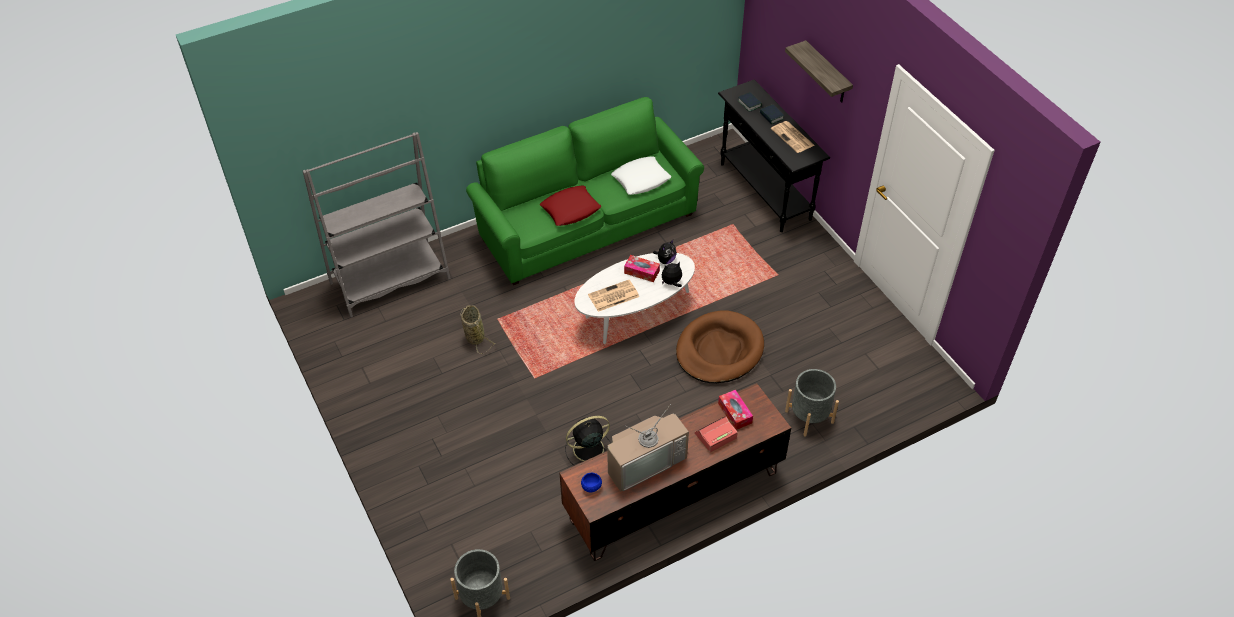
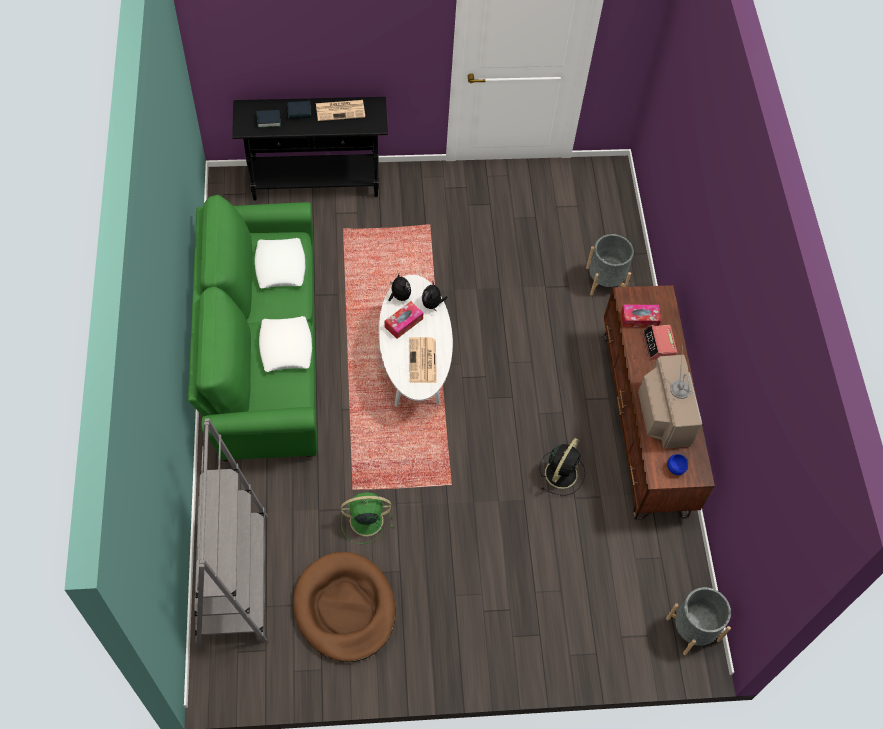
camera: 70 degrees left, 10 degrees up
(474, 336) = (364, 520): basket -> green fan
(570, 209) = (285, 347): red pillow -> white pillow
(587, 449) = (561, 472): black fan -> black fan turned 150 degrees counterclockwise
(719, 350) = (496, 312): brown dog bed -> brown dog bed (344, 608)
(827, 74) = (353, 27): shelf -> none

